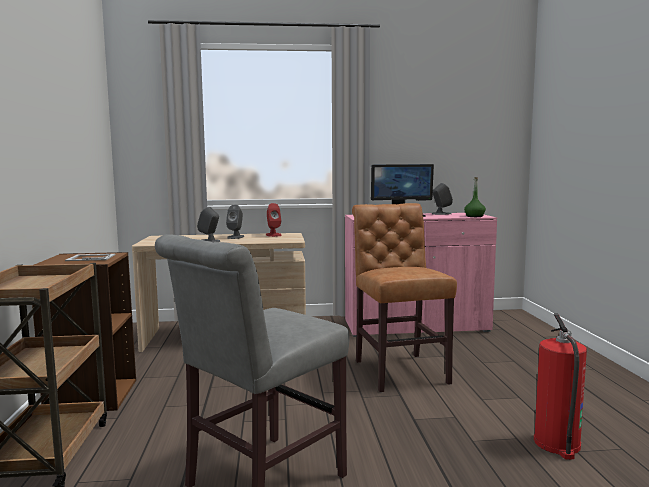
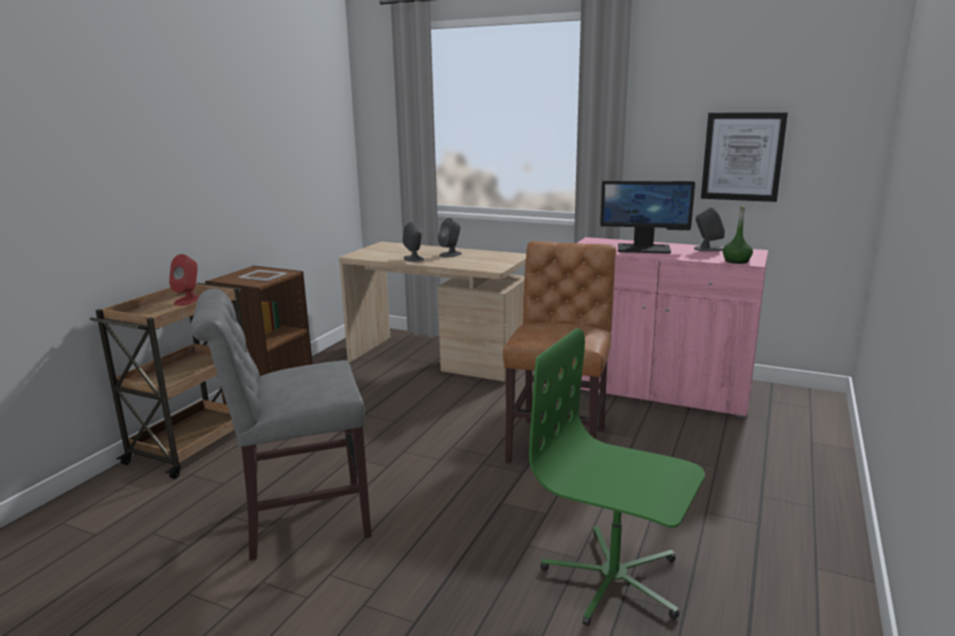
camera: 30 degrees right, 10 degrees up
(273, 235) = (494, 255): red speaker -> red speaker (189, 300)
(446, 151) = (742, 156): none -> picture
(557, 444) = (613, 580): fire extinguisher -> green office chair

